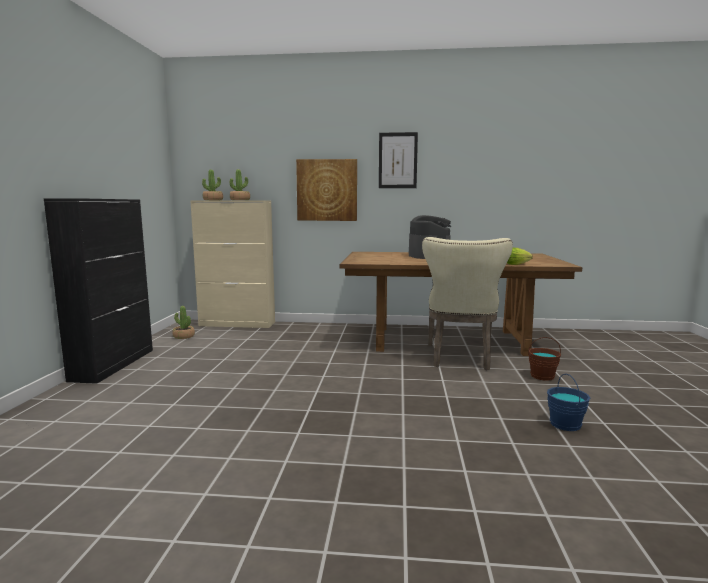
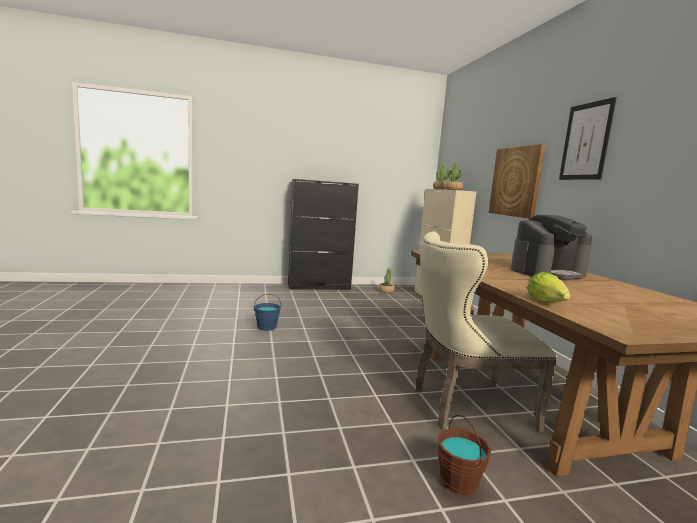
camera: 70 degrees right, 0 degrees up
(565, 424) = (279, 485): blue bucket -> blue bucket (267, 327)

